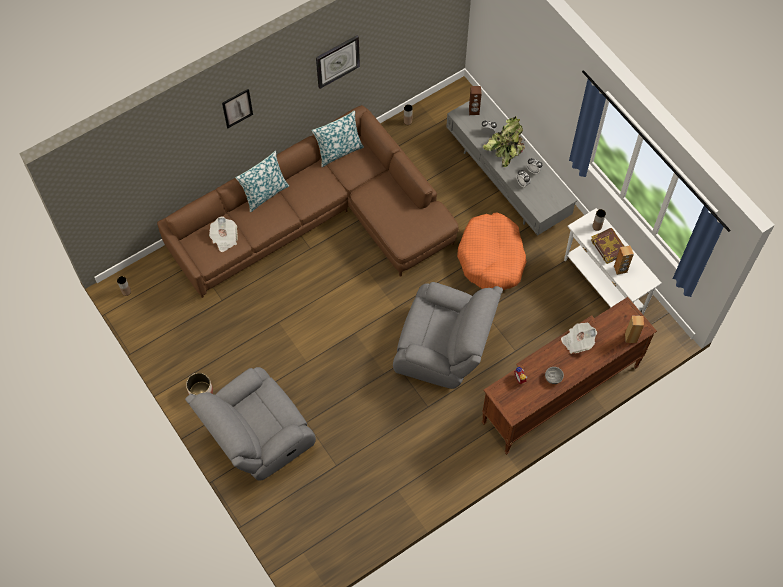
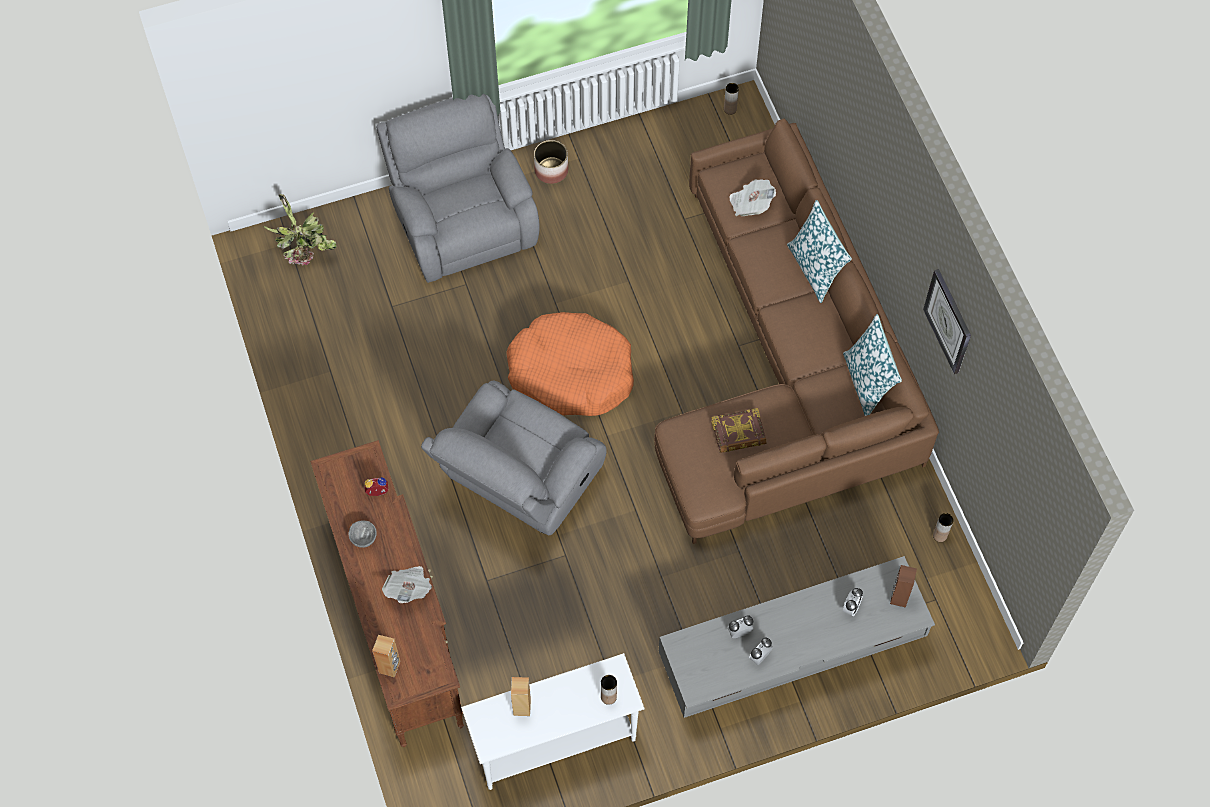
camera: 105 degrees right, 0 degrees up
(237, 108) = (878, 161): picture -> none
(491, 258) = (653, 591): orange dog bed -> orange dog bed (571, 373)
(506, 150) = (810, 625): potted plant -> potted plant (306, 249)
(609, 246) = (567, 703): book -> book (738, 433)

